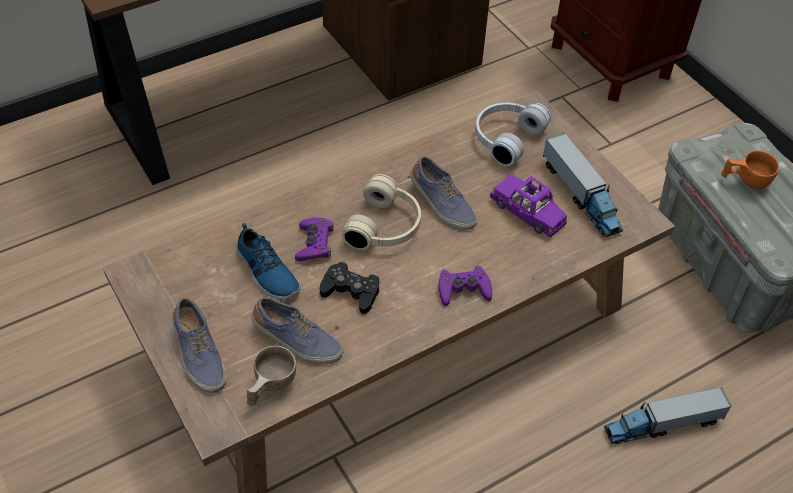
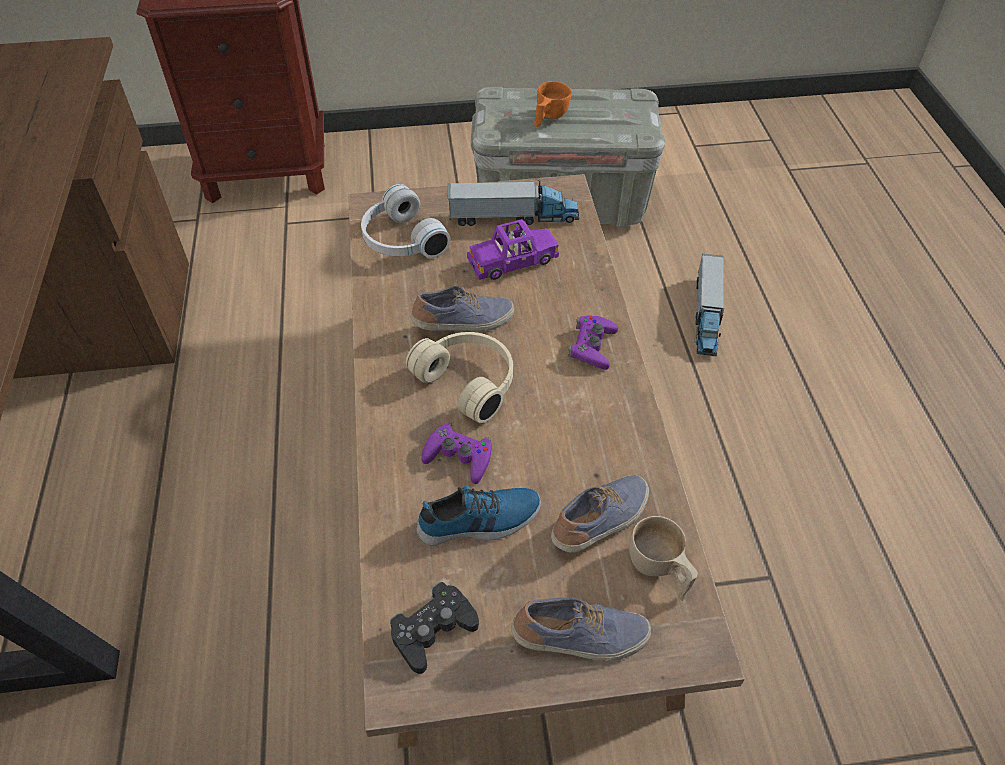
camera: 65 degrees left, 0 degrees up
(351, 292) = (550, 444): black game controller -> black game controller (433, 630)

